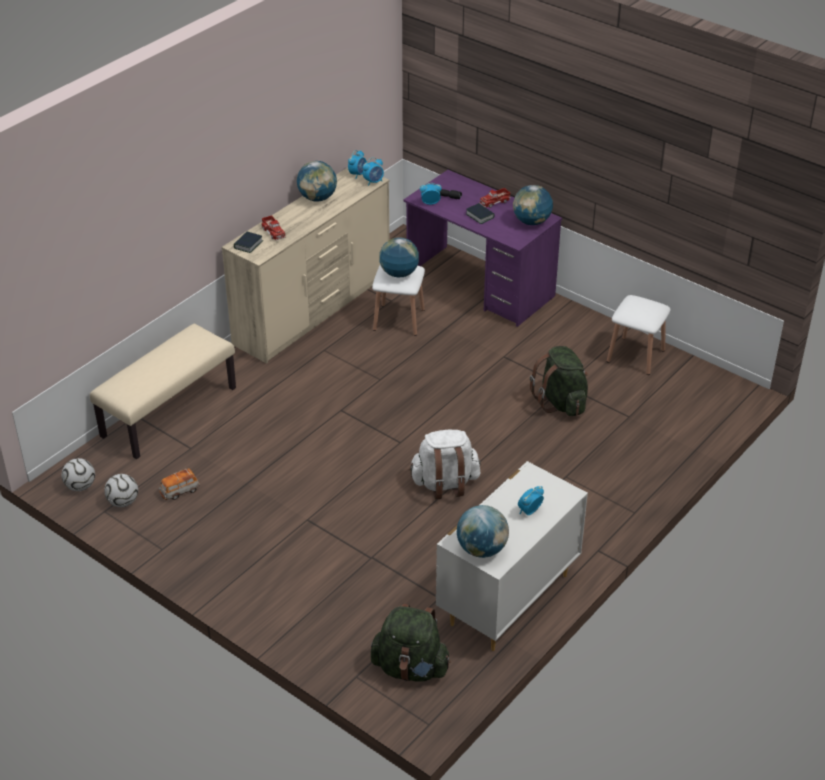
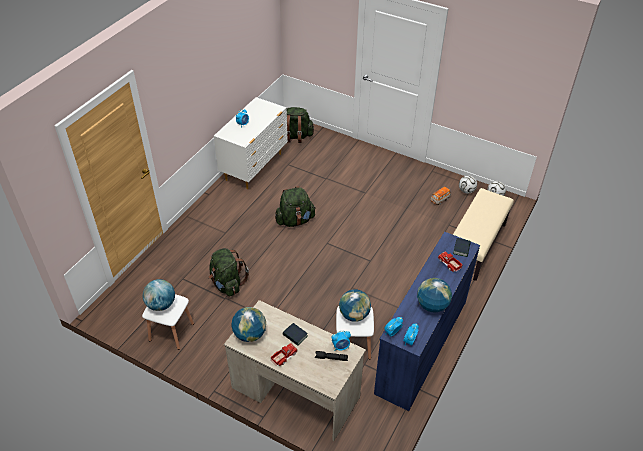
camera: 170 degrees right, 5 degrees up
(314, 309) = (421, 346): beige dresser -> blue dresser
(445, 483) = (295, 220): white backpack -> green backpack
(480, 285) = (295, 392): purple desk -> beige desk
(482, 549) = (264, 107): globe -> globe (161, 304)

